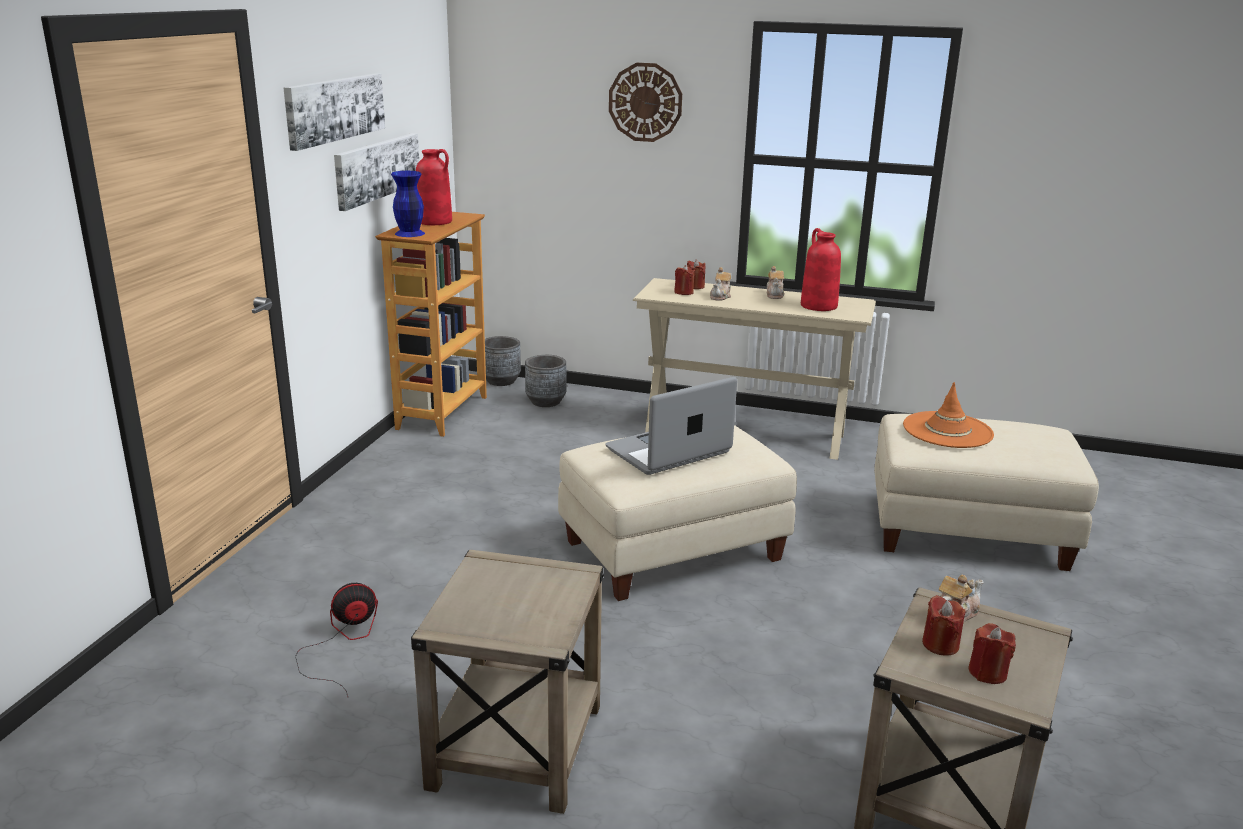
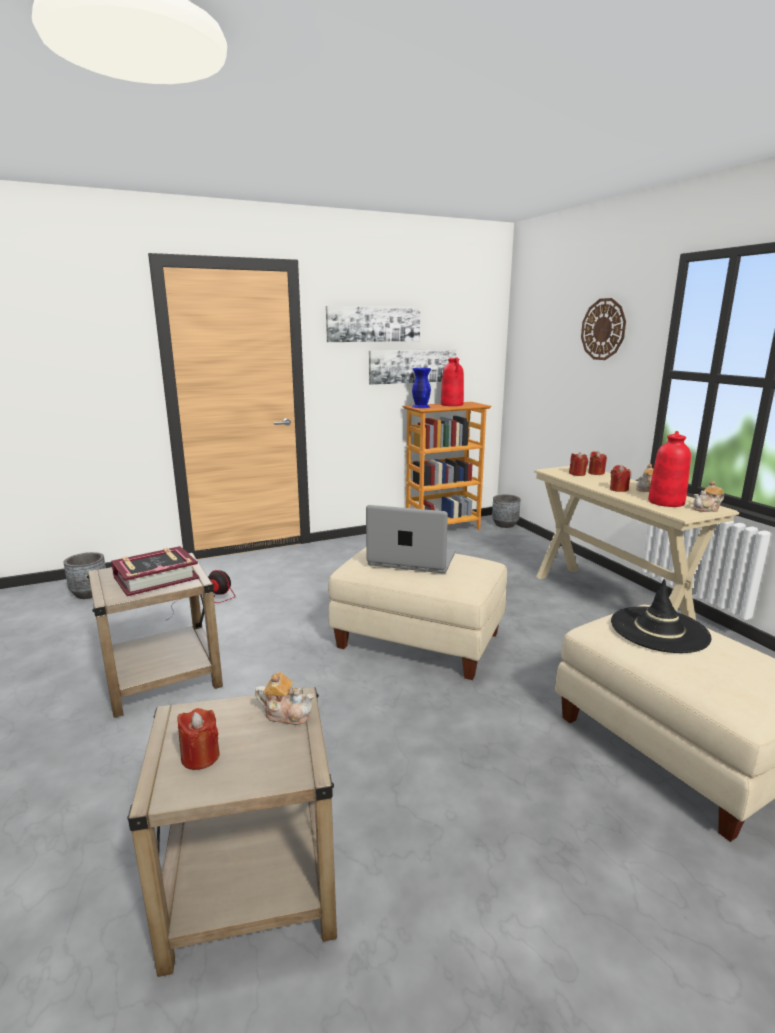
camera: 50 degrees right, 5 degrees down
(527, 594) = (156, 578): none -> book
(546, 401) = (509, 541): grey planter -> grey planter (90, 593)
(720, 296) = (598, 481): teapot -> teapot (707, 509)
(940, 644) = (227, 721): red candle -> red candle (618, 489)
(947, 430) = (659, 630): orange hat -> black hat

